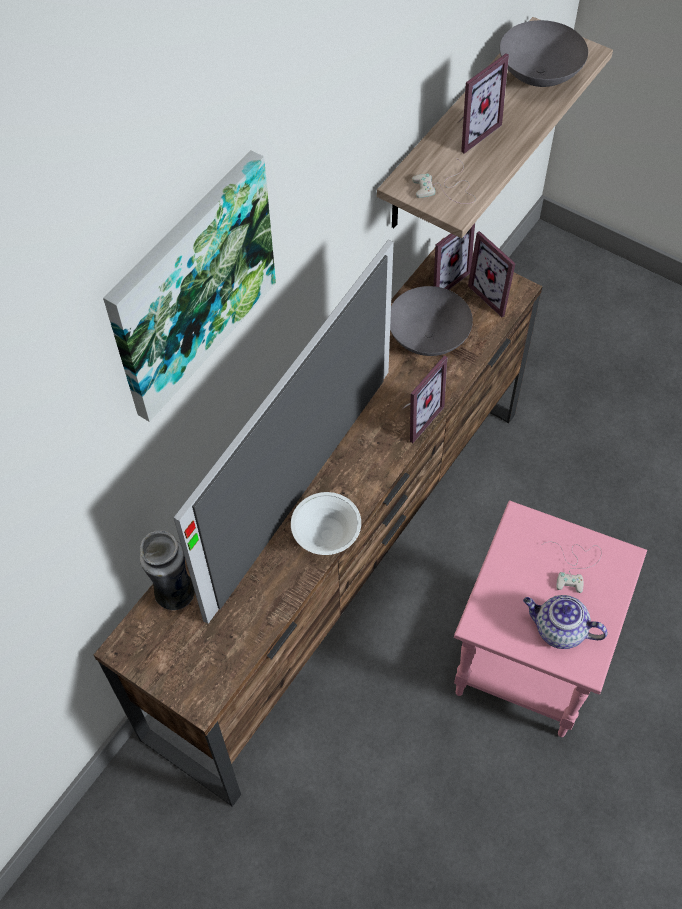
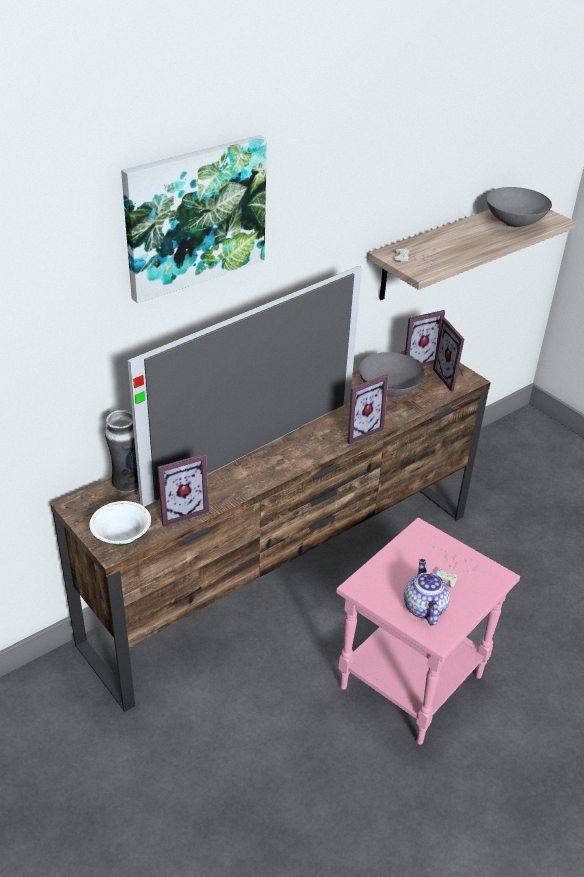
camera: 15 degrees right, 20 degrees down
(326, 535) = (257, 480): white bowl -> white bowl (122, 538)
(470, 131) = (450, 238): picture frame -> picture frame (181, 510)
(558, 630) = (423, 607): teapot -> teapot turned 45 degrees clockwise

